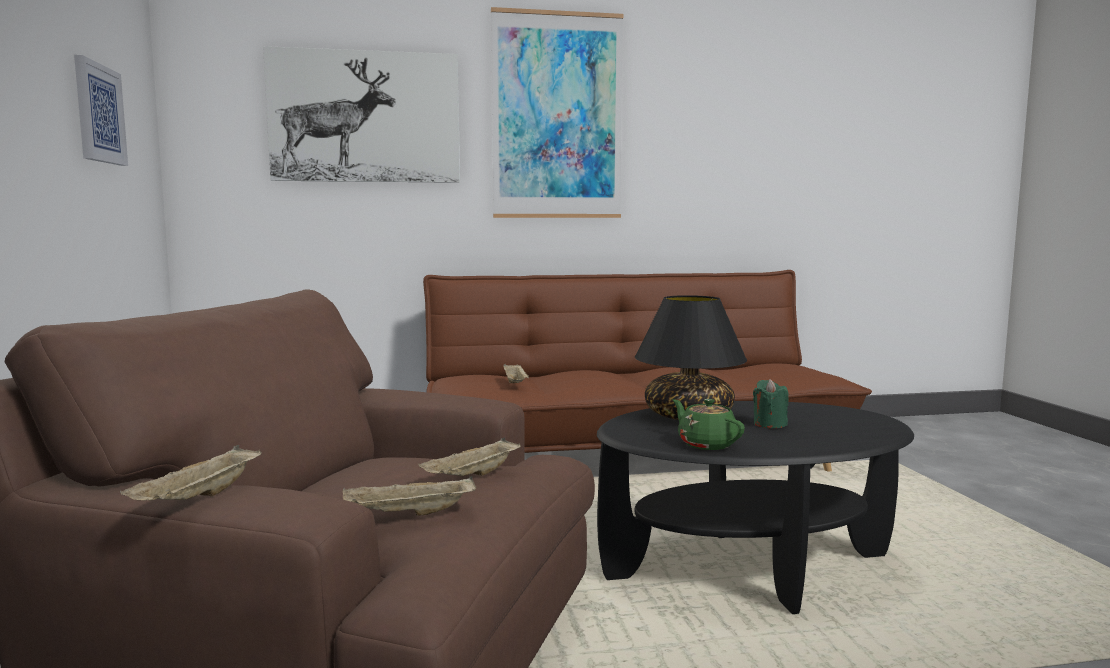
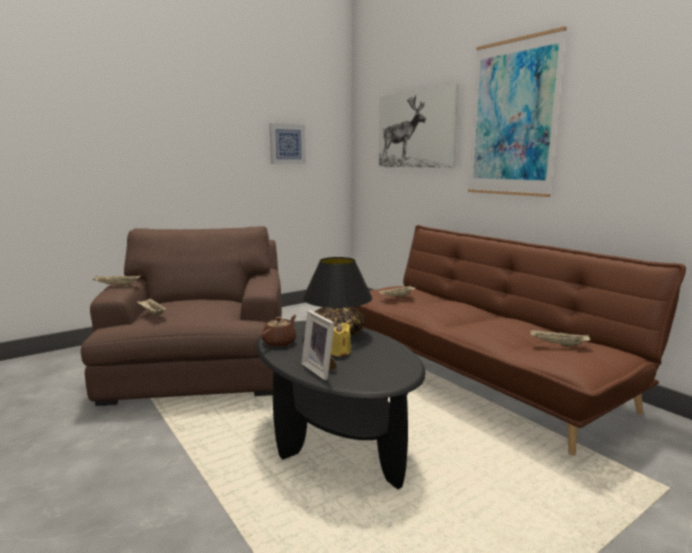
camera: 65 degrees right, 5 degrees up
(472, 476) = (195, 313): beige tray -> beige tray (558, 345)
(706, 444) = (280, 342): green teapot -> brown teapot
(769, 424) = (339, 352): green candle -> yellow candle
(832, 438) = (321, 369): none -> picture frame

